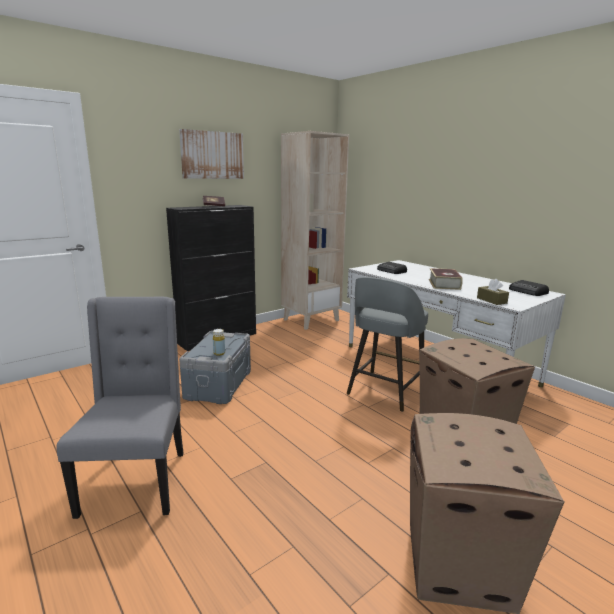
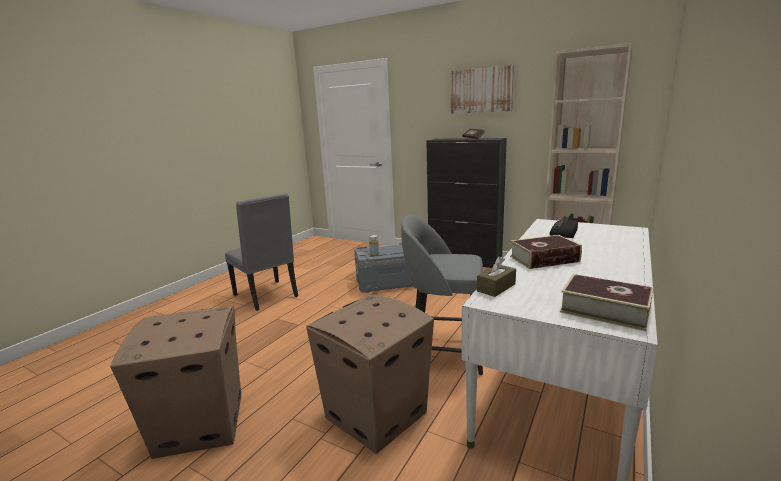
camera: 70 degrees right, 0 degrees up
(137, 481) = (267, 296): grey chair -> grey chair turned 75 degrees clockwise
(528, 291) = (604, 310): radio -> book

